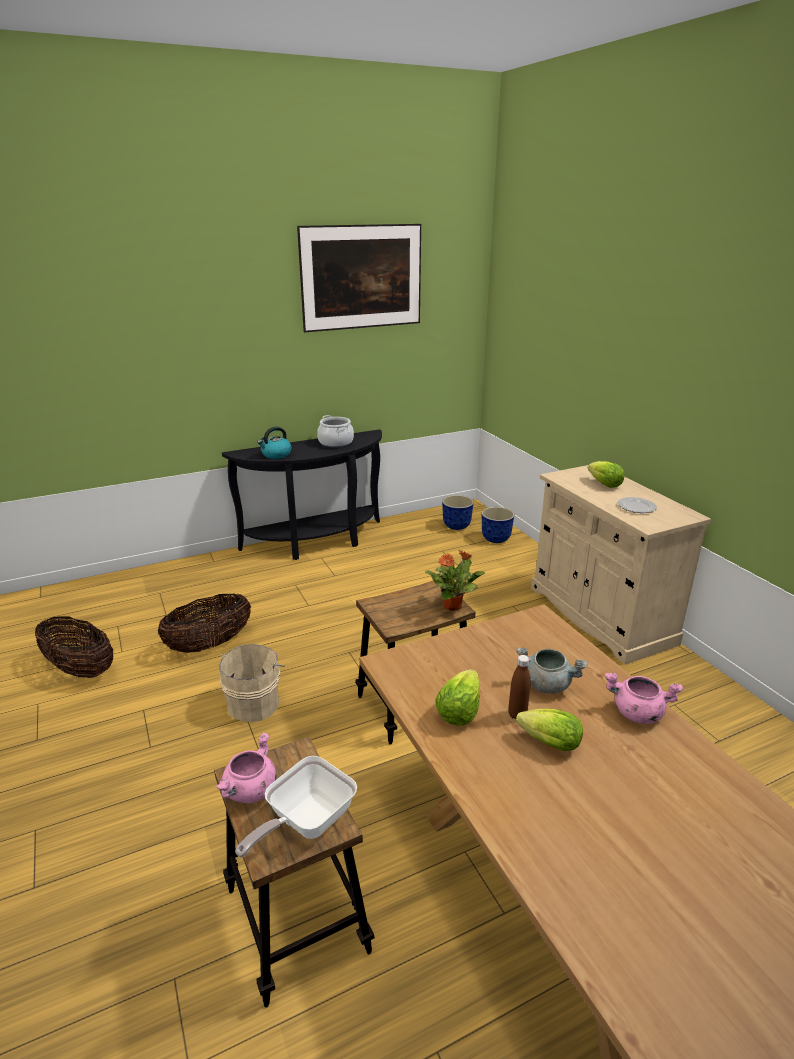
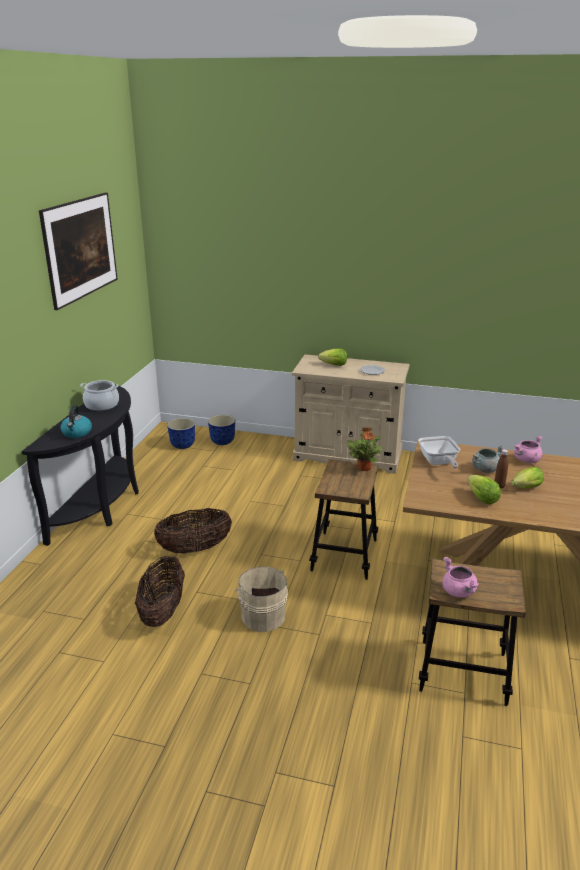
camera: 50 degrees left, 0 degrees up
(80, 669) = (96, 693): basket -> basket (195, 549)
(305, 822) = (498, 583): frying pan -> frying pan (438, 463)

